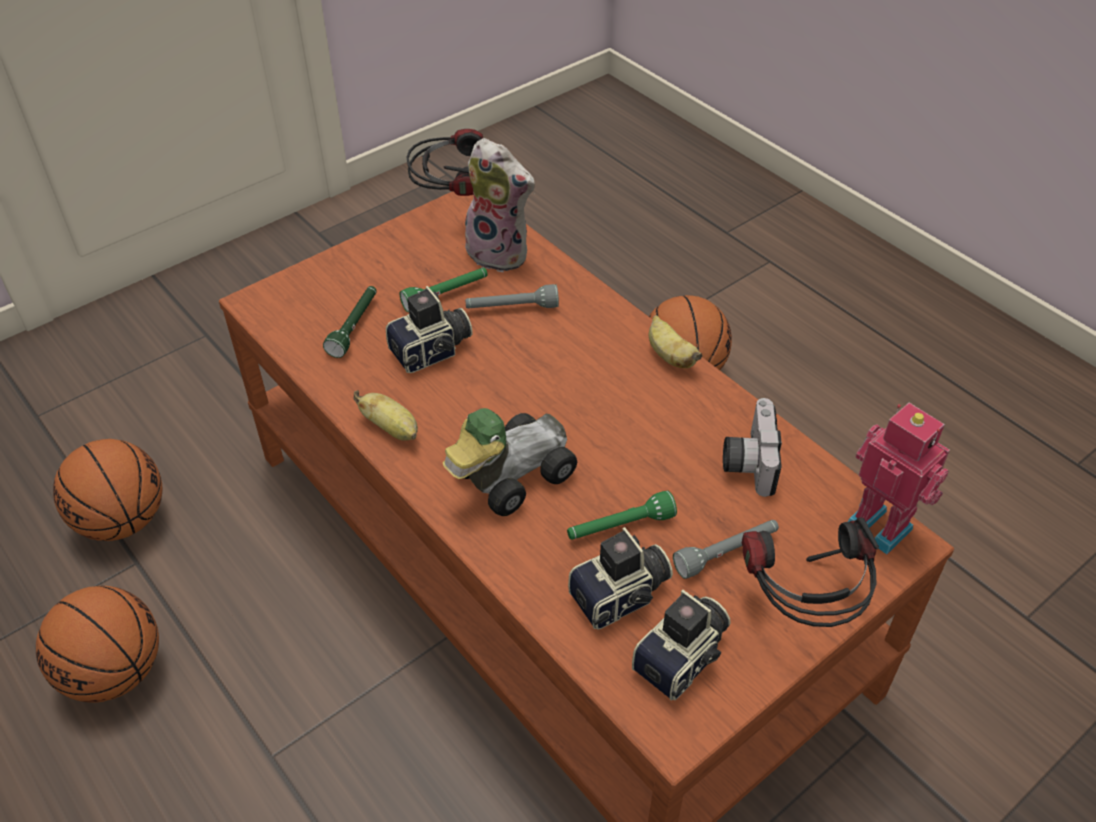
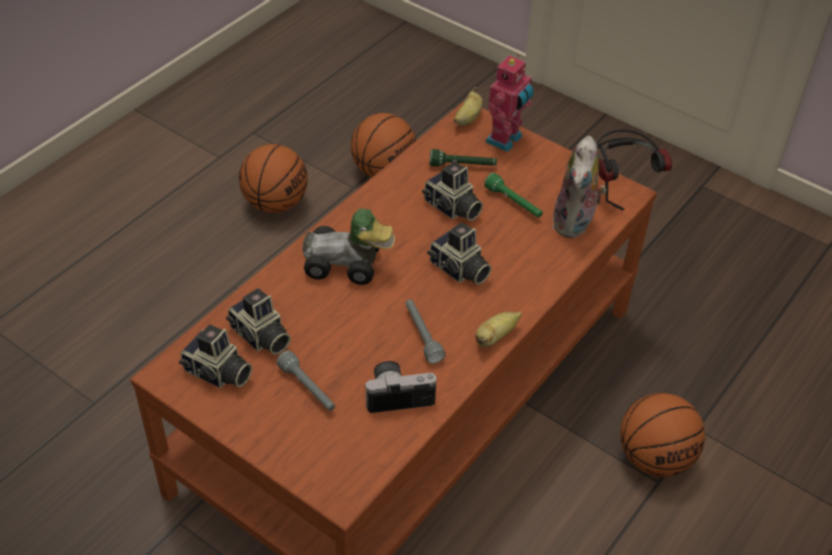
camera: 75 degrees right, 0 degrees up
(392, 429) = (373, 204): banana -> banana (467, 119)
(507, 477) = (347, 266): toy car -> toy car turned 150 degrees clockwise
(511, 308) = (514, 240): grey flashlight -> grey flashlight (422, 335)
(548, 366) = (459, 270): none -> camera
(620, 527) = (318, 329): green flashlight -> none
(802, 608) = (268, 434): headphones -> none
(881, 524) = (356, 480): toy robot -> toy robot (506, 140)

